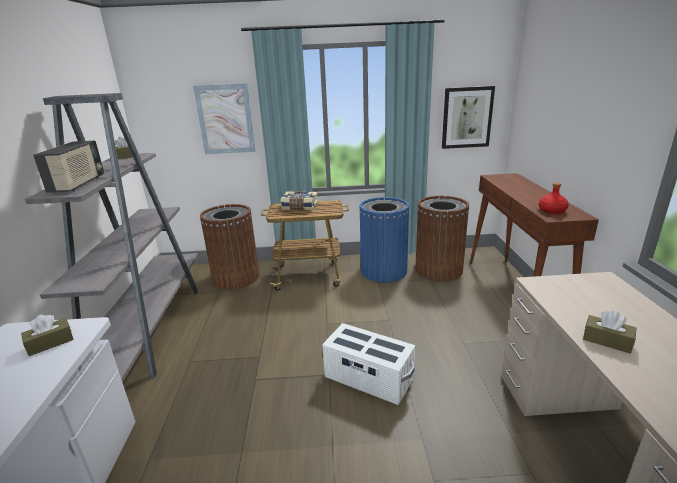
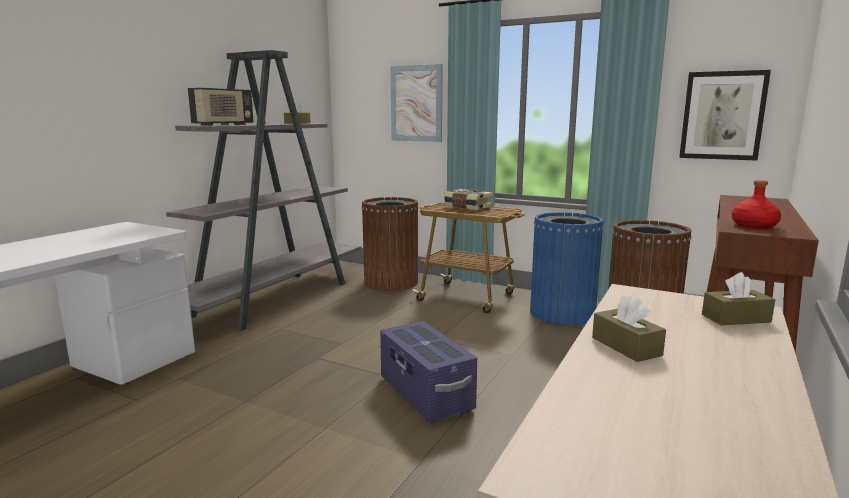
camera: 30 degrees right, 10 degrees down
(50, 343) = (132, 233): brown tissue box -> brown tissue box (736, 318)
(368, 379) = (425, 394): white storage box -> purple storage box

